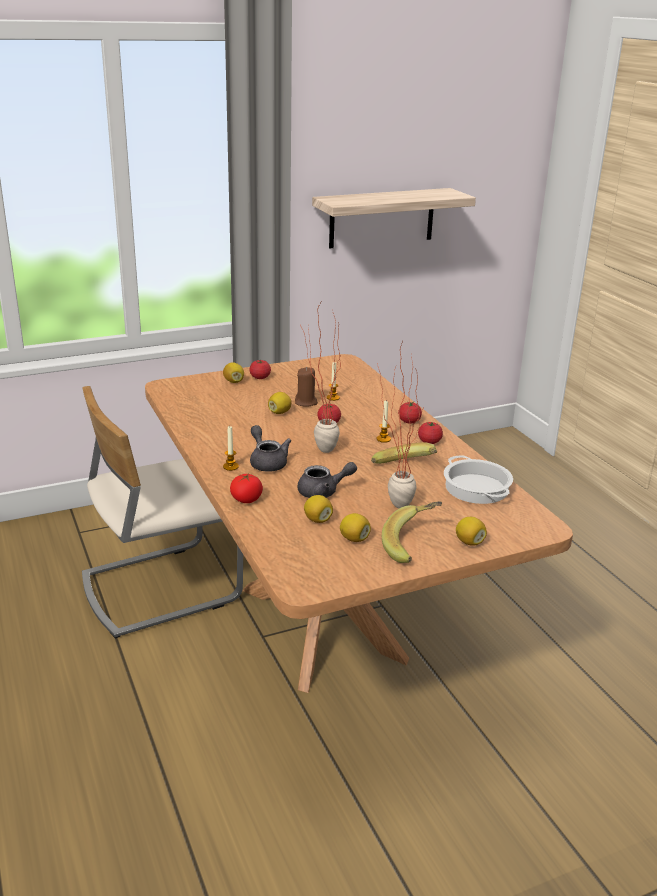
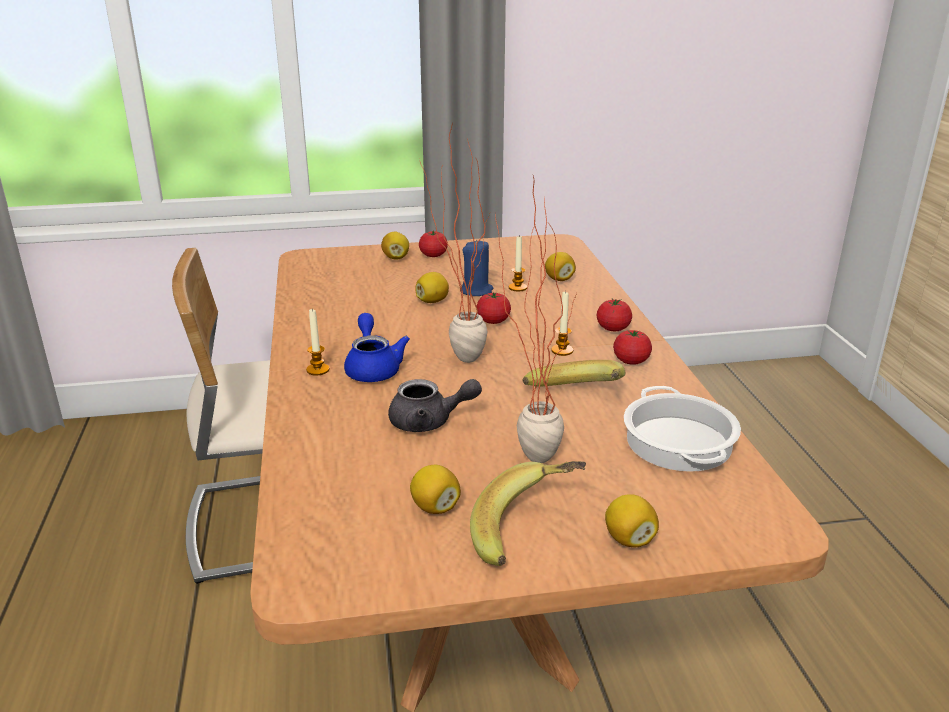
camera: 15 degrees right, 0 degrees up
(246, 500) = (307, 421): tomato -> none
(267, 462) = (373, 368): grey teapot -> blue teapot
(306, 402) = (476, 291): brown candle -> blue candle
(317, 520) = (395, 466): lemon -> lemon (559, 279)
(382, 218) = (641, 57): shelf -> none

